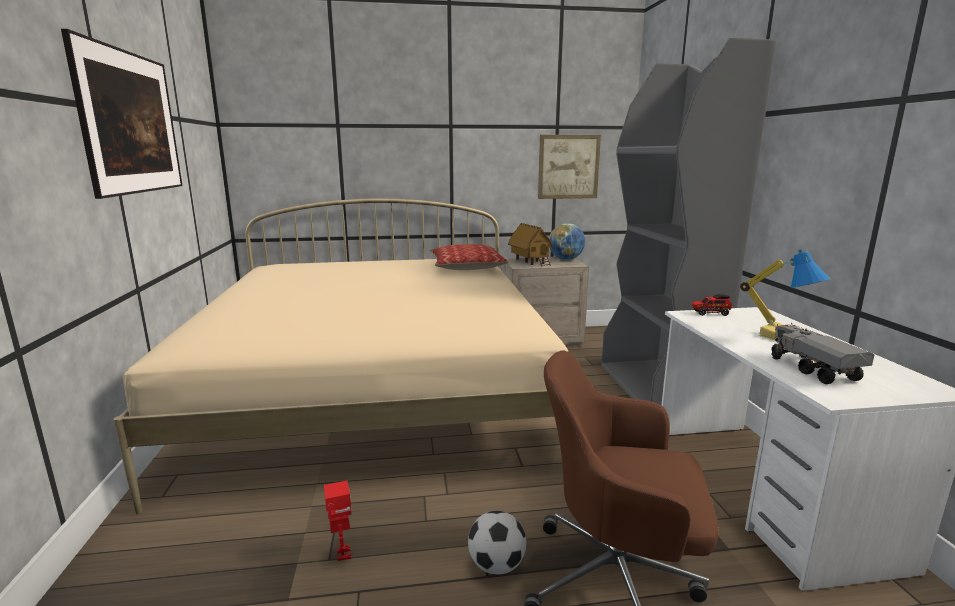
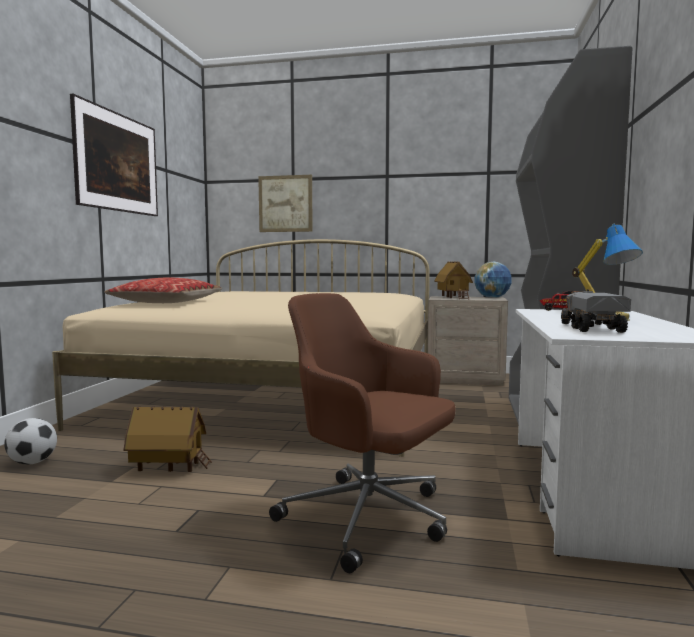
camera: 20 degrees right, 10 degrees down
(342, 554) = (168, 468): toy robot -> toy house
(467, 267) = (382, 294): pillow -> pillow (167, 302)
(496, 565) = (277, 492): football -> football (32, 462)
(568, 167) = (500, 210): picture -> picture (285, 203)

